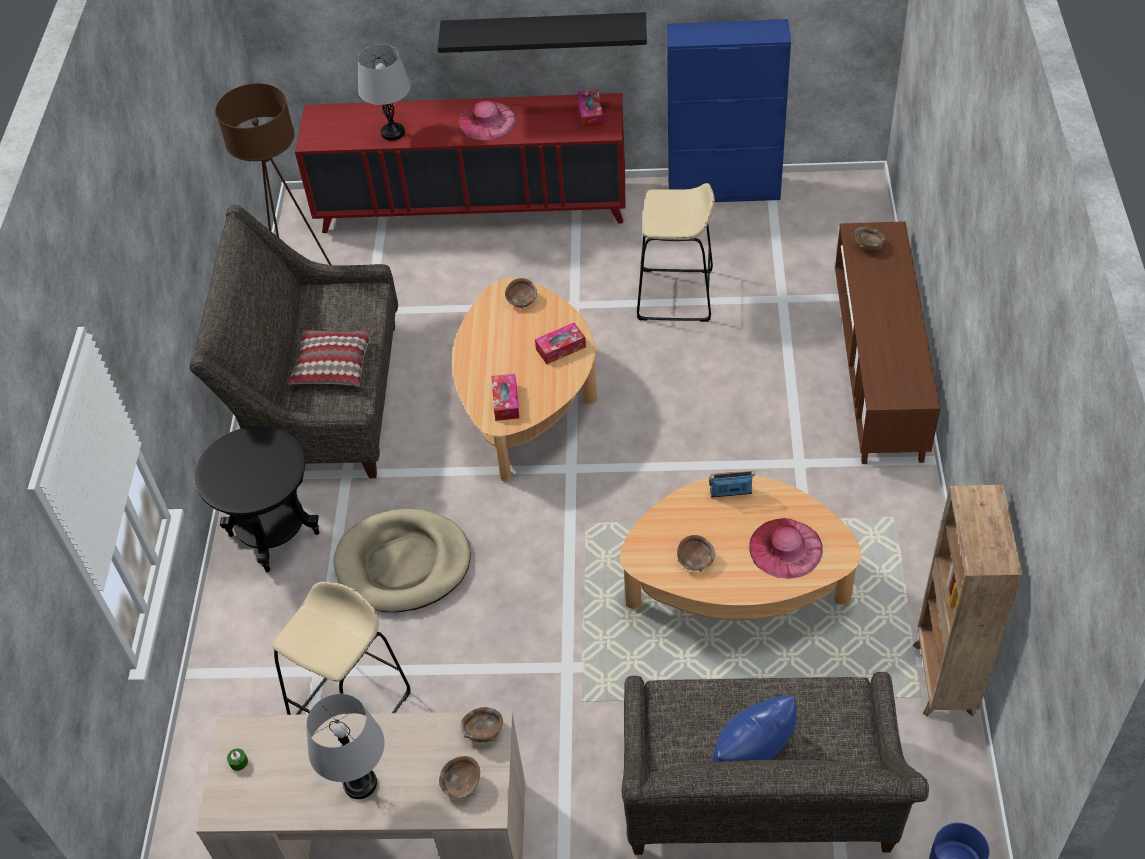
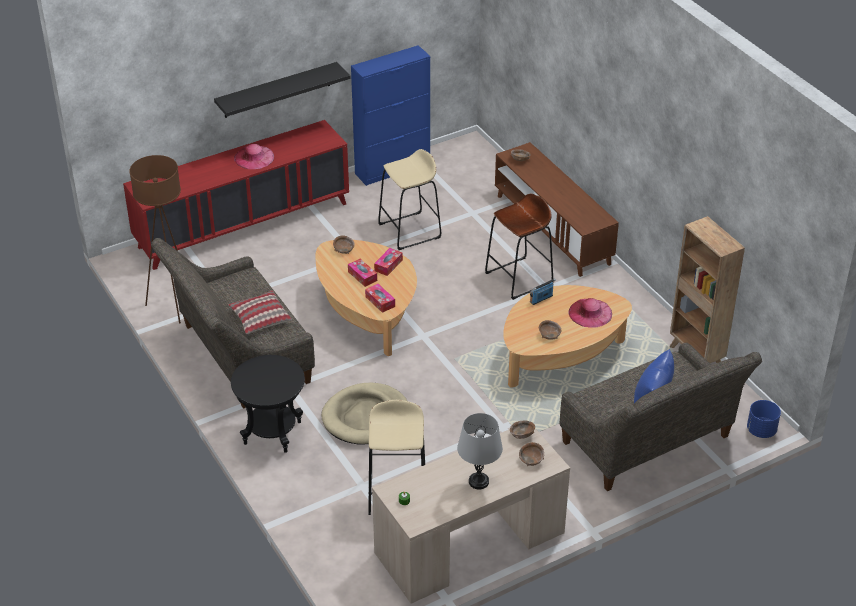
camera: 35 degrees left, 10 degrees down
(393, 132) = (199, 181): grey table lamp -> none
(590, 114) = (315, 136): tissue box -> tissue box (362, 276)
(770, 430) = (519, 278): none -> brown stool

